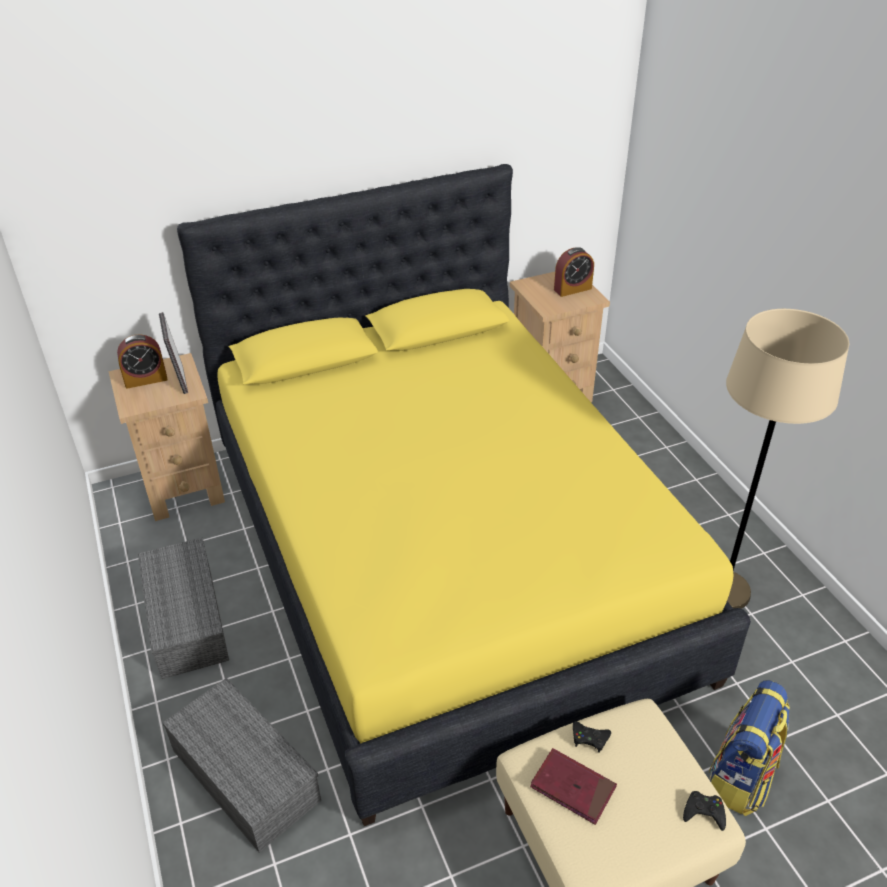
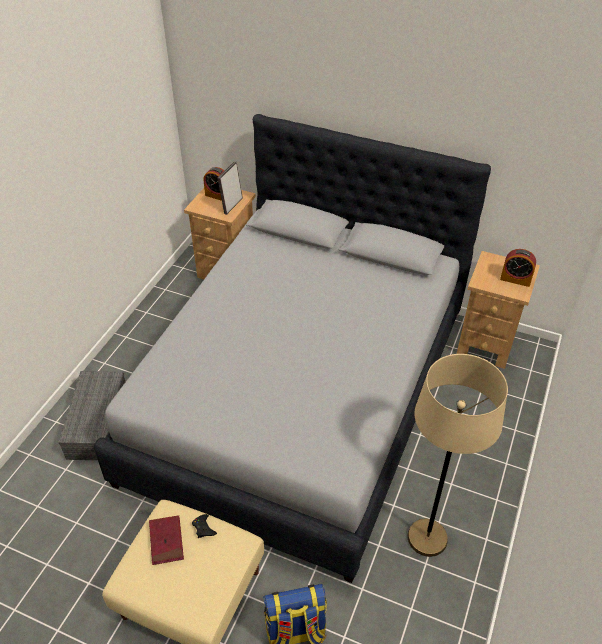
camera: 45 degrees right, 5 degrees up
(188, 620) = (156, 336): grey storage box -> none
(444, 555) = (301, 393): yellow bed -> grey bed
(704, 812) = (204, 609): black game controller -> none

